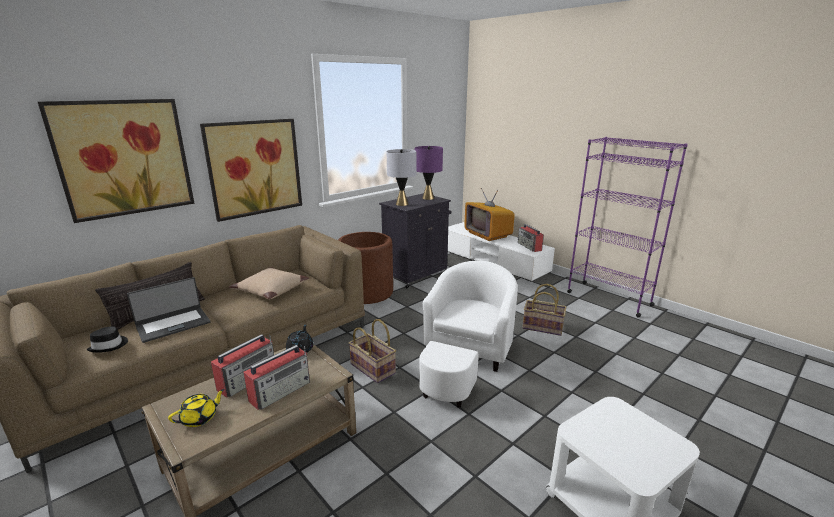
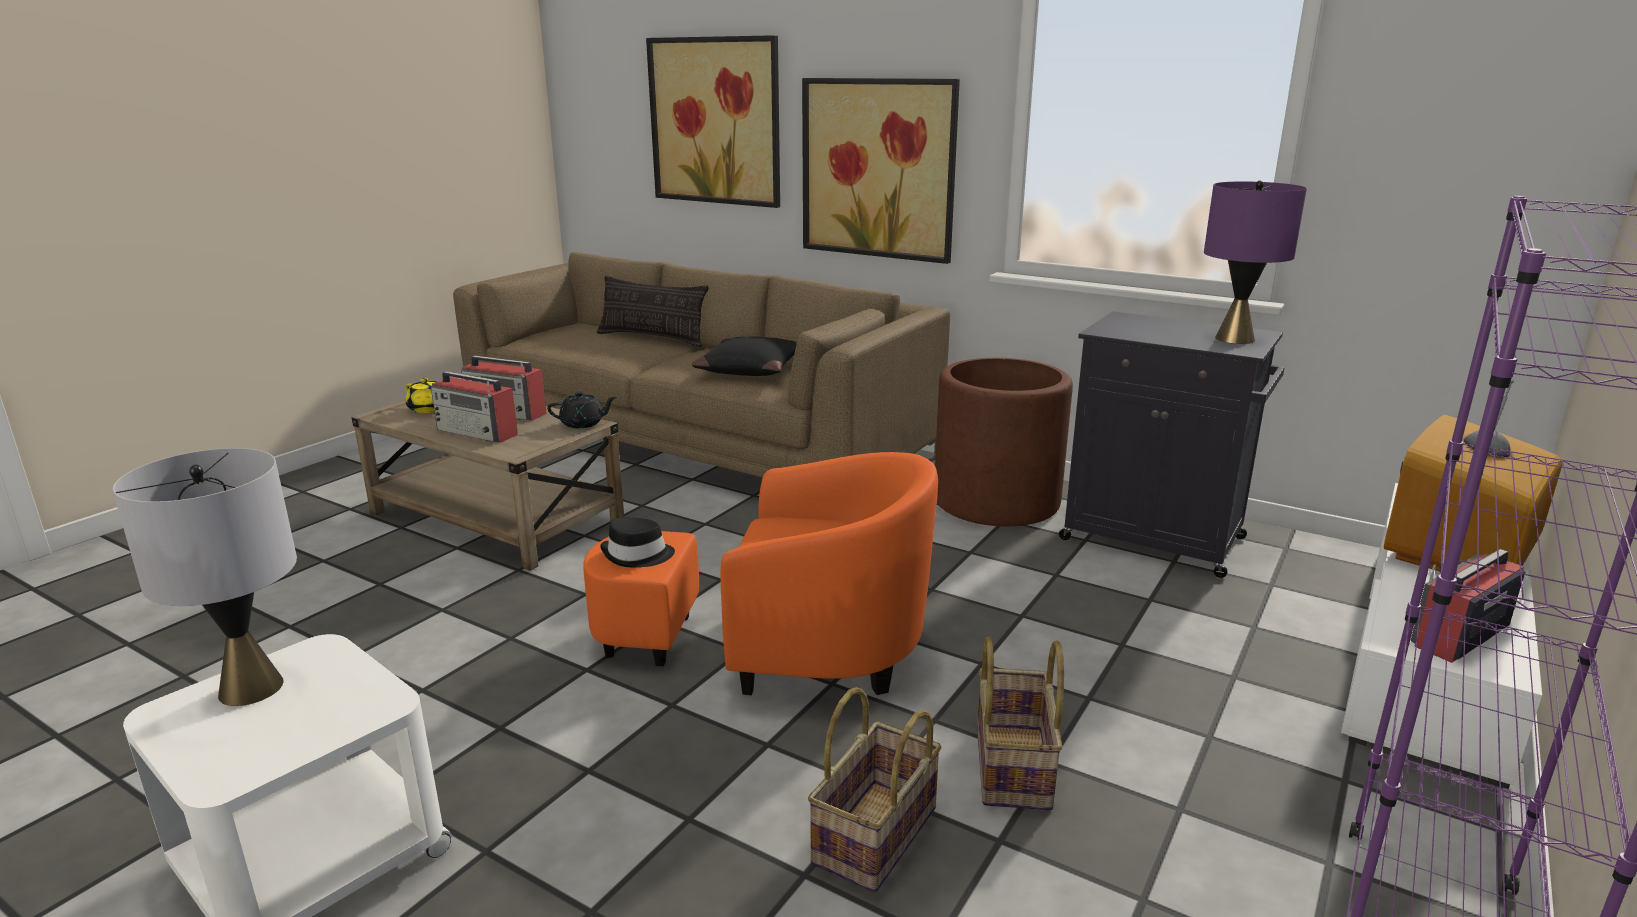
camera: 75 degrees right, 0 degrees up
(109, 345) = (564, 339): black hat -> black hat (637, 555)
(173, 324) = (621, 349): laptop -> none
(270, 290) = (749, 369): beige pillow -> black pillow
(373, 368) = (708, 556): basket -> basket (877, 836)
(401, 204) = (1130, 325): grey table lamp -> grey table lamp (251, 688)
(466, 358) = (782, 649): white armchair -> orange armchair

